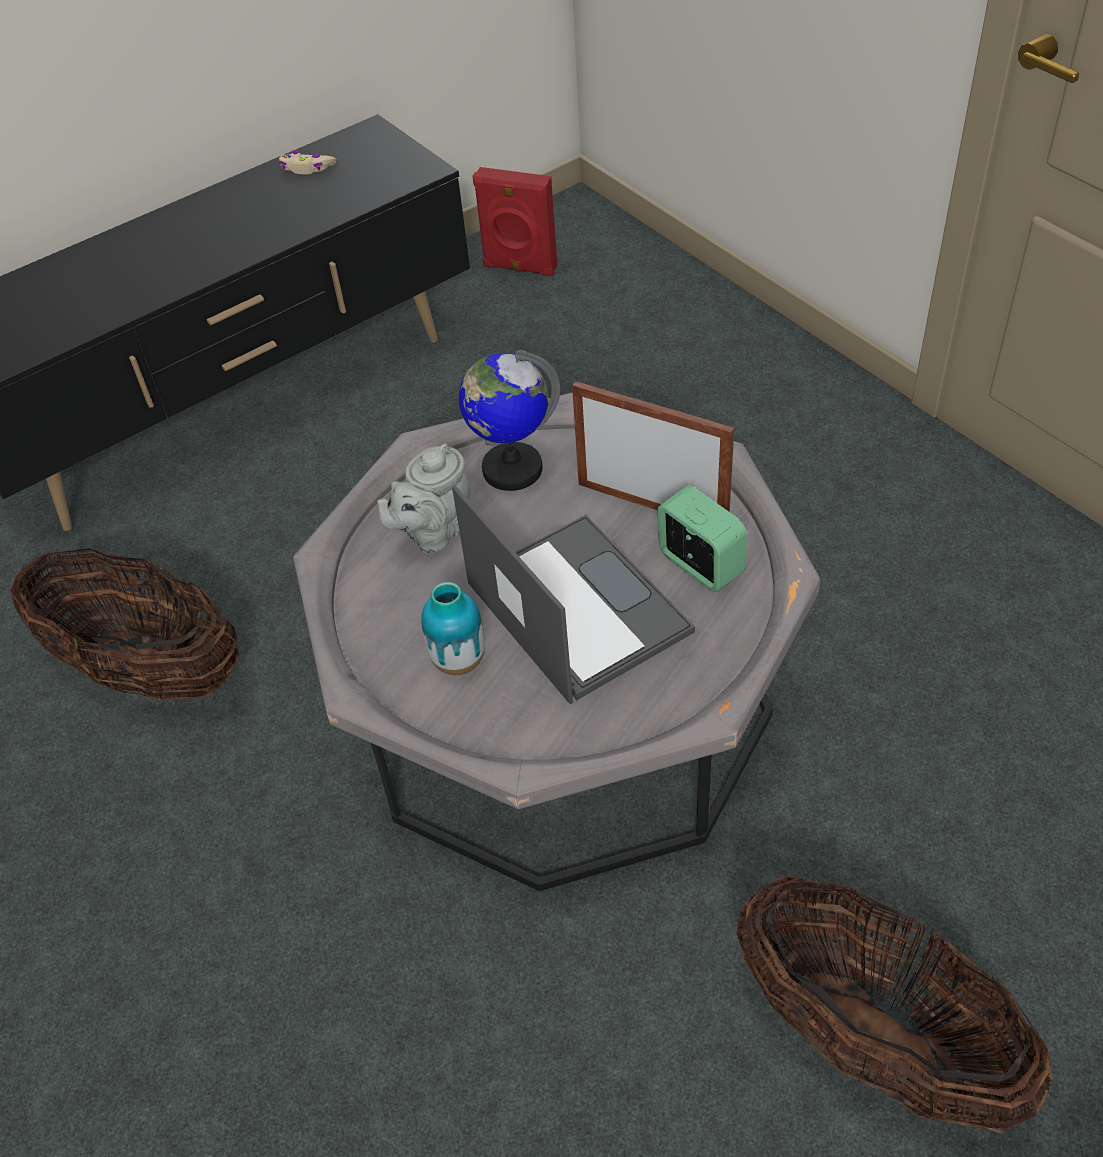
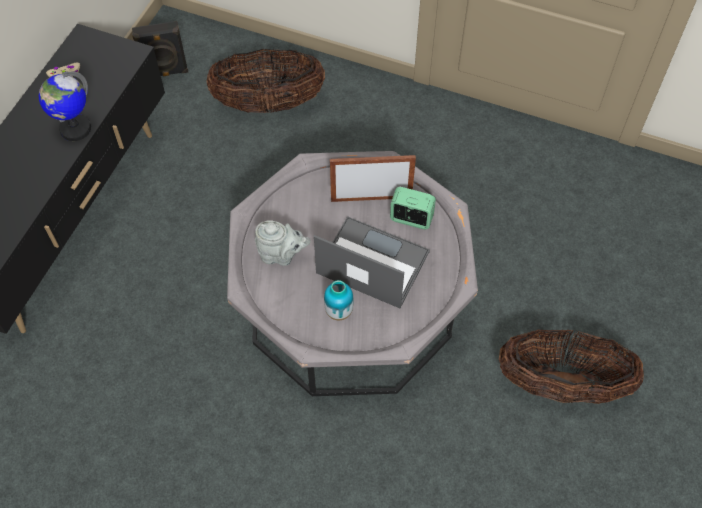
camera: 35 degrees left, 10 degrees up
(148, 671) = (134, 384): basket -> basket (269, 104)
(434, 533) = (281, 255): grey teapot -> grey teapot turned 90 degrees counterclockwise
(511, 469) = (294, 206): globe -> globe (75, 129)
(519, 268) = (166, 73): red speaker -> black speaker

